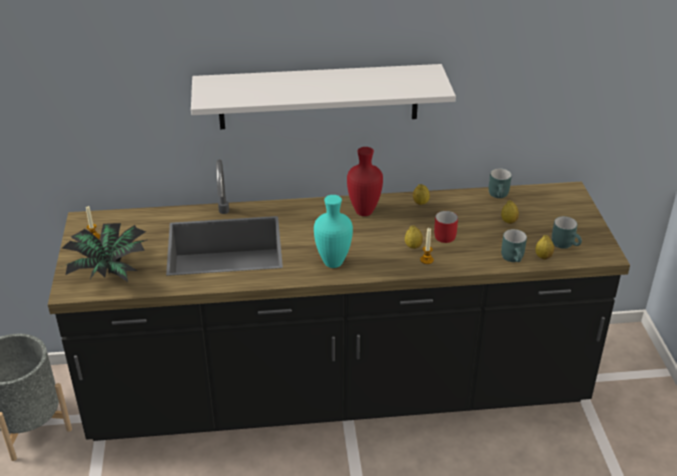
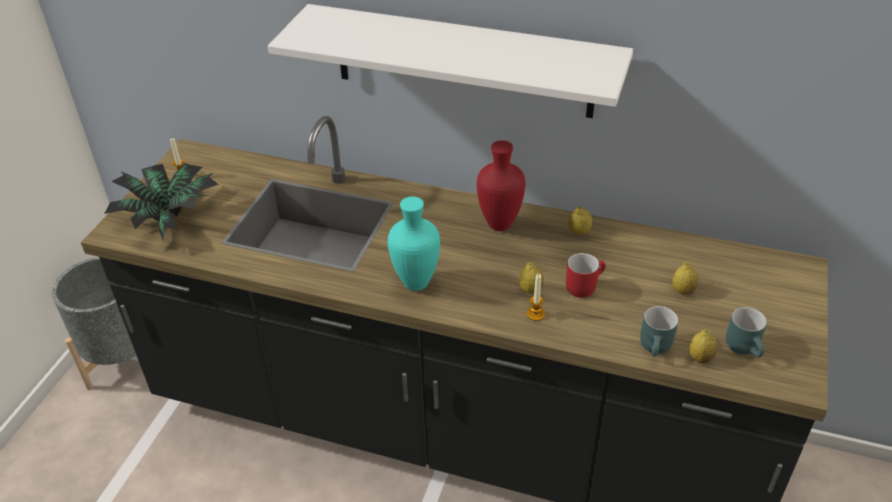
camera: 25 degrees right, 5 degrees up
(500, 195) = (694, 249): turquoise mug -> none

